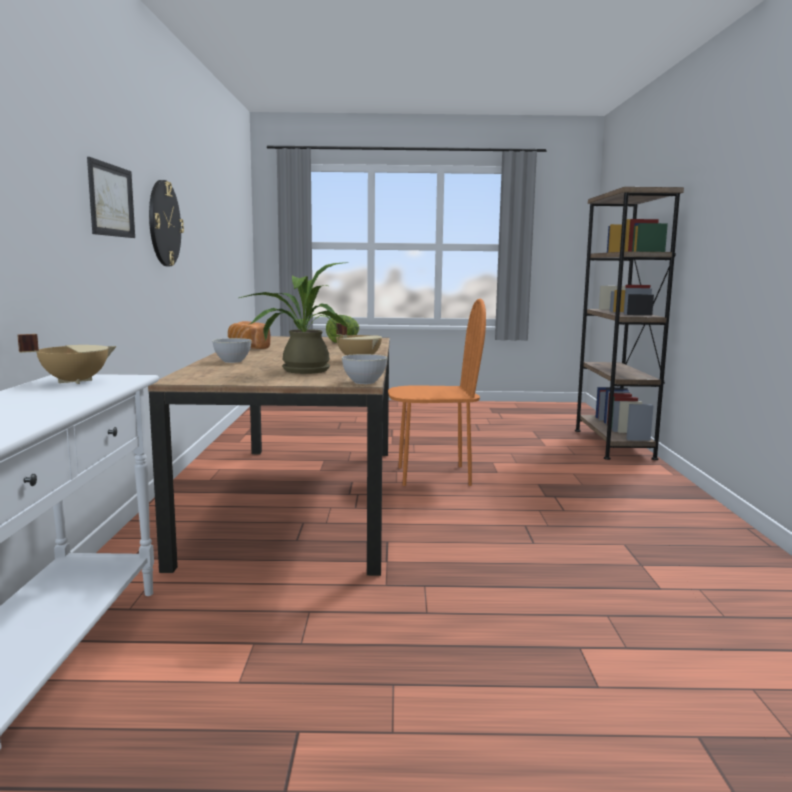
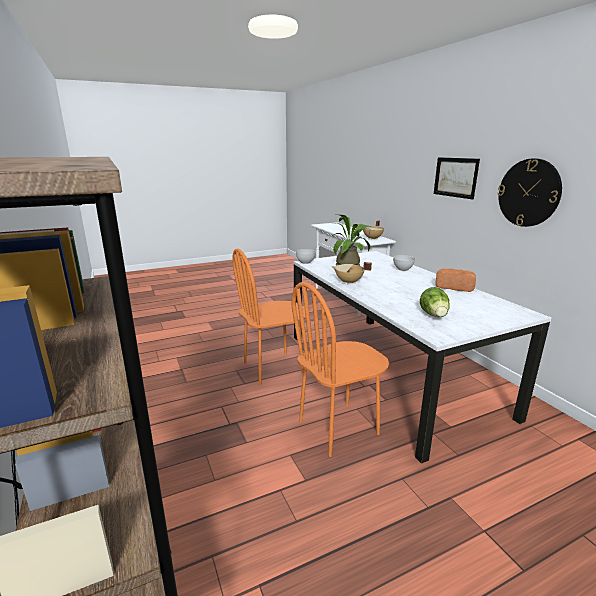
camera: 155 degrees right, 10 degrees up
(302, 499) = (387, 372): brown dining table -> white dining table
(467, 534) = (273, 368): none -> orange chair

